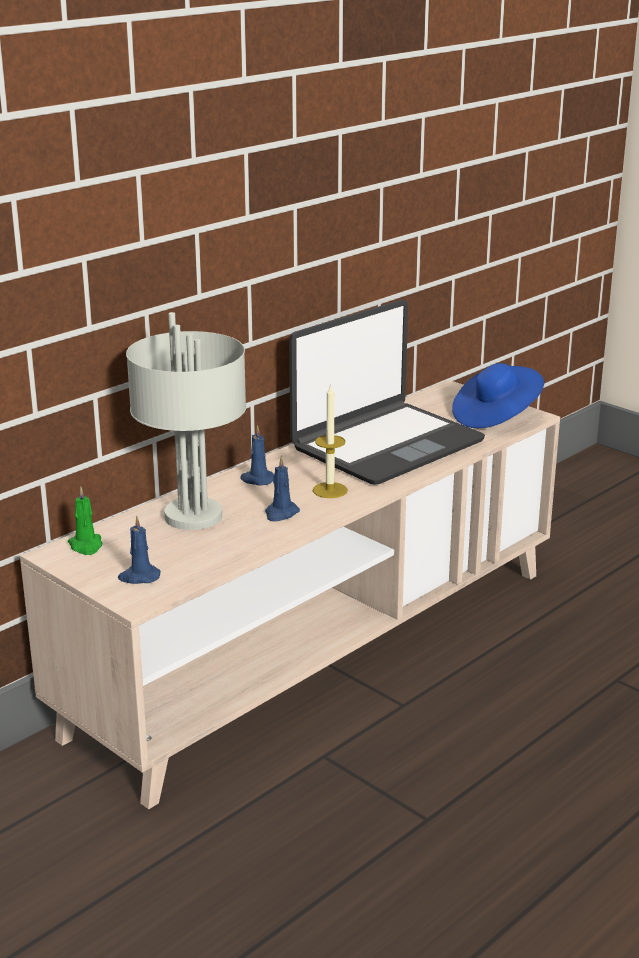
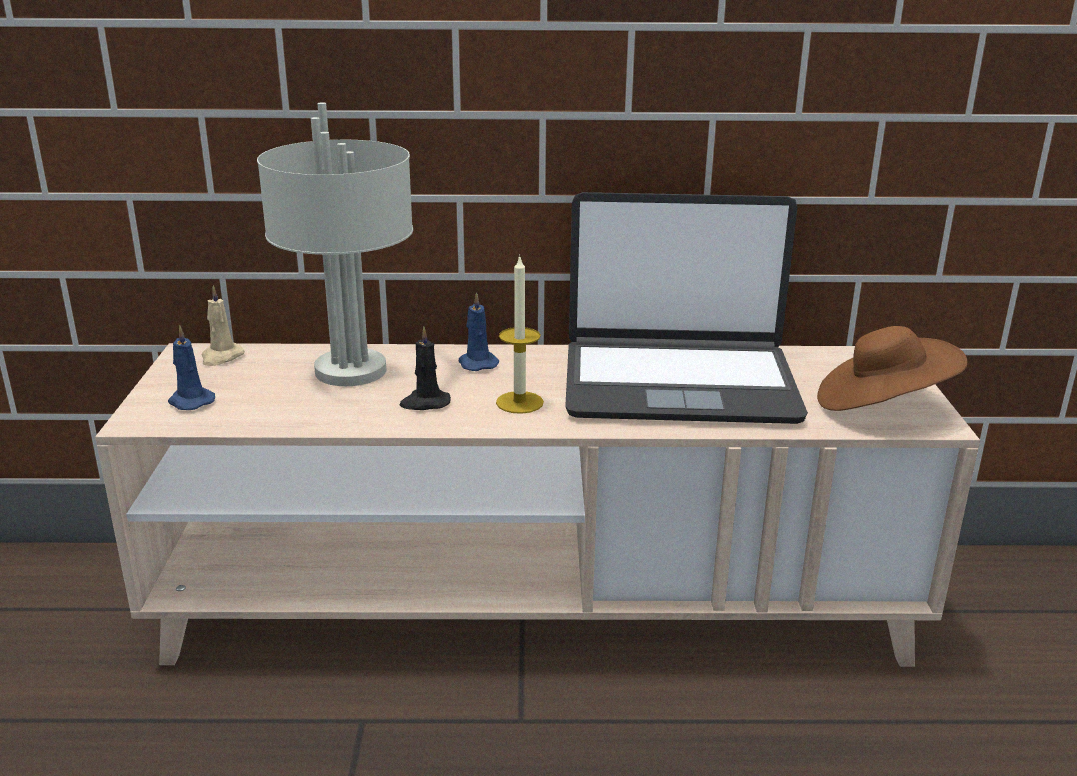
camera: 45 degrees right, 0 degrees up
(86, 546) = (221, 357): green candle -> beige candle
(281, 513) = (425, 403): blue candle -> black candle
(496, 417) = (881, 406): blue hat -> brown hat

